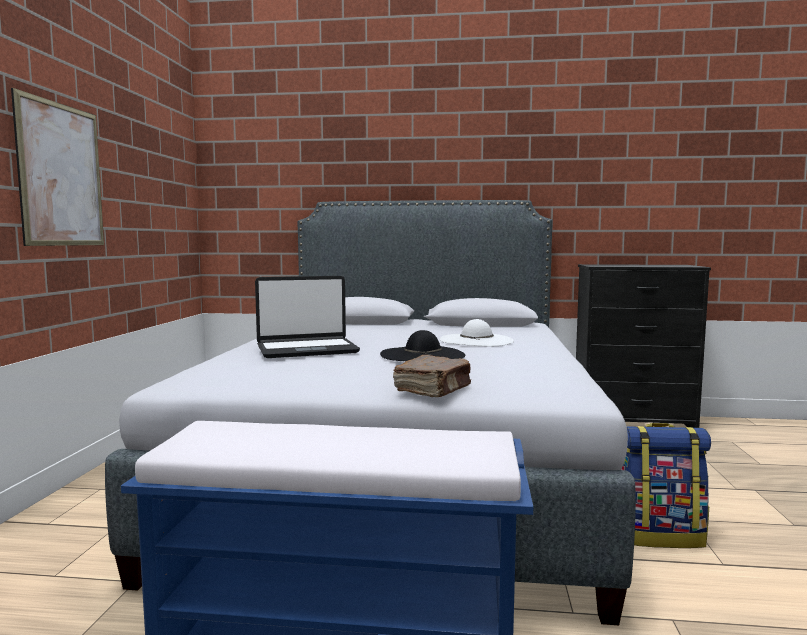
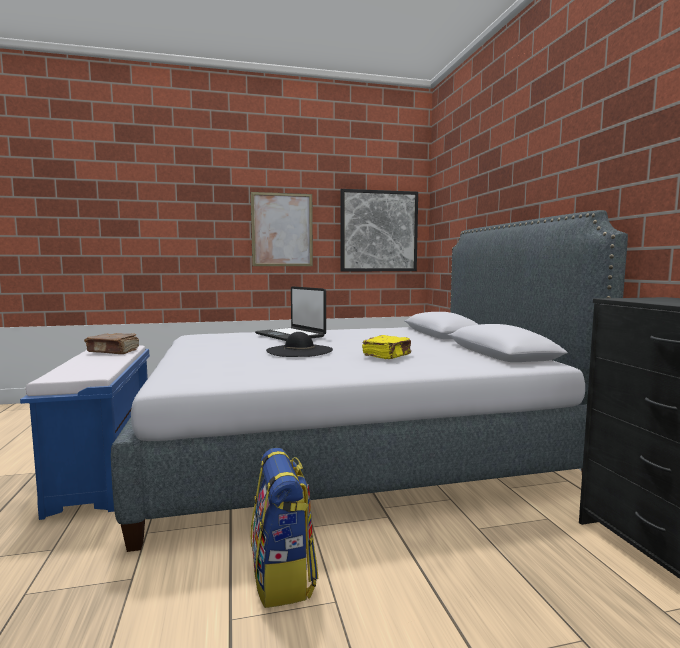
camera: 70 degrees right, 0 degrees up
(162, 191) = (379, 231): none -> picture
(434, 390) = (185, 359): brown book -> brown book (113, 351)
(476, 340) = (387, 356): white hat -> yellow book

